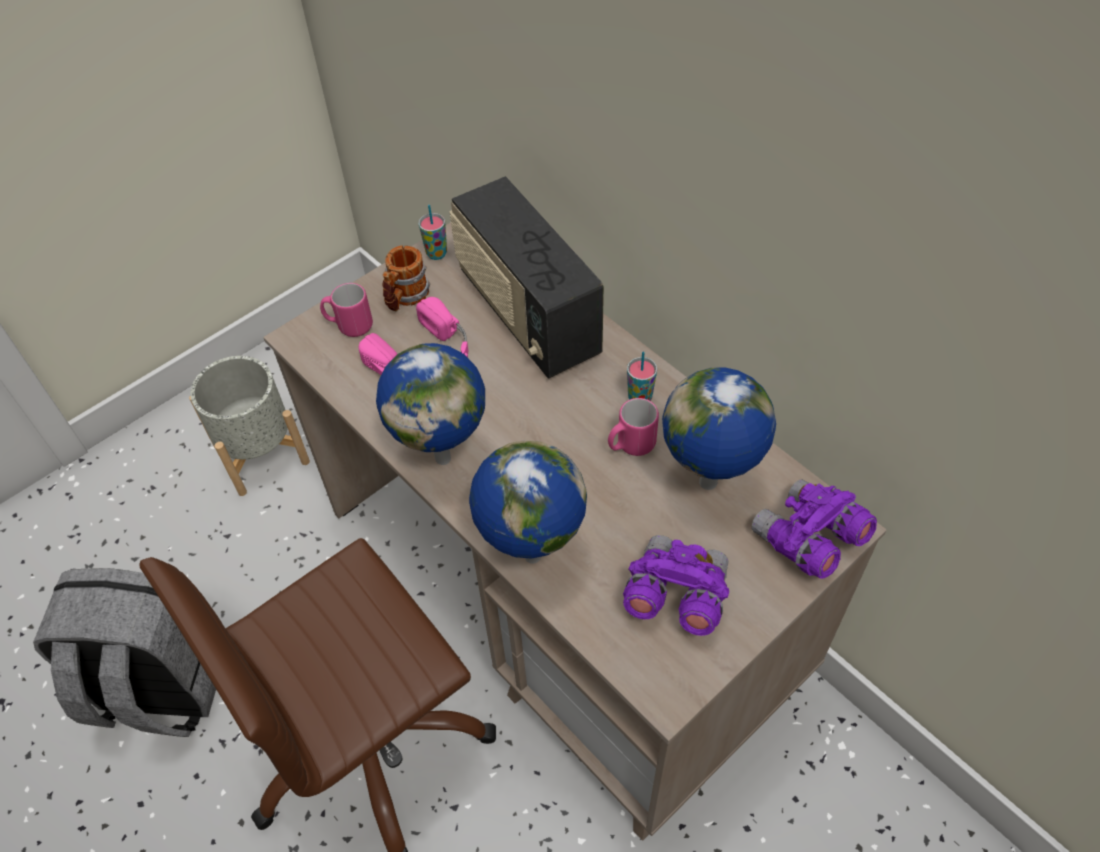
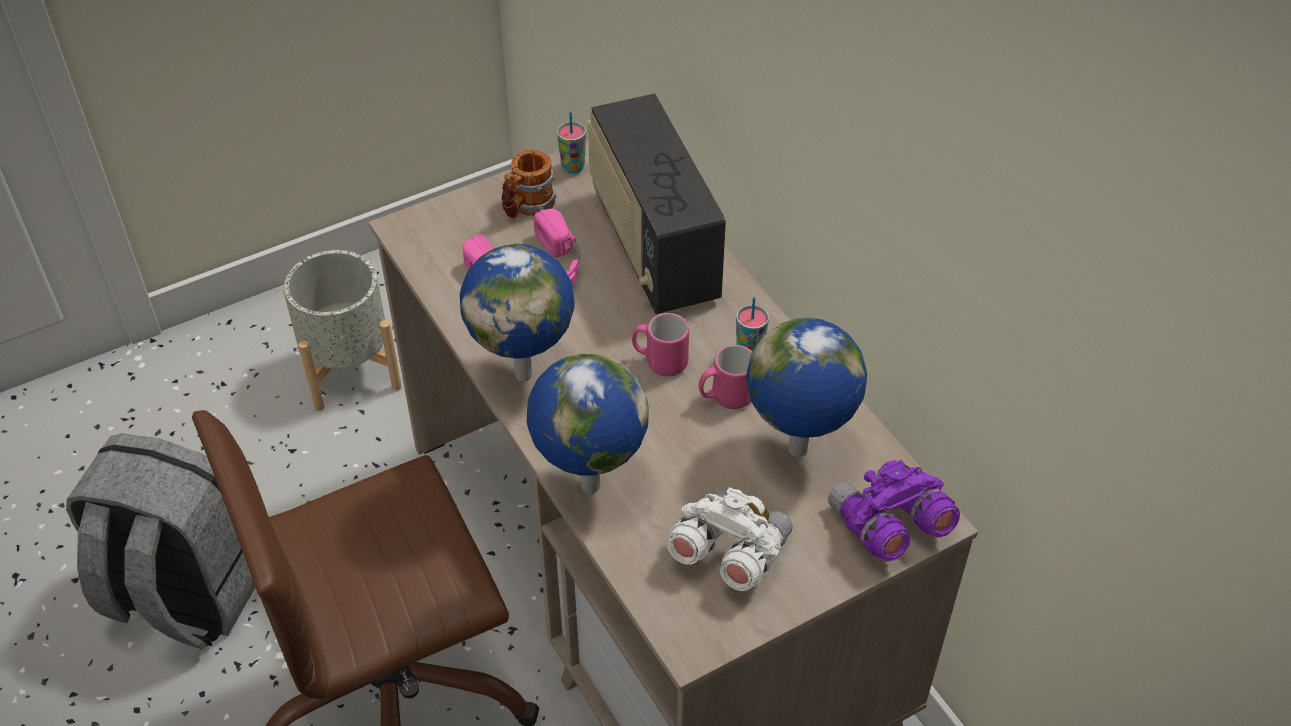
camera: 10 degrees right, 5 degrees down
(349, 325) = (461, 225): pink mug -> pink mug (659, 361)
(675, 596) = (728, 552): purple binoculars -> white binoculars

